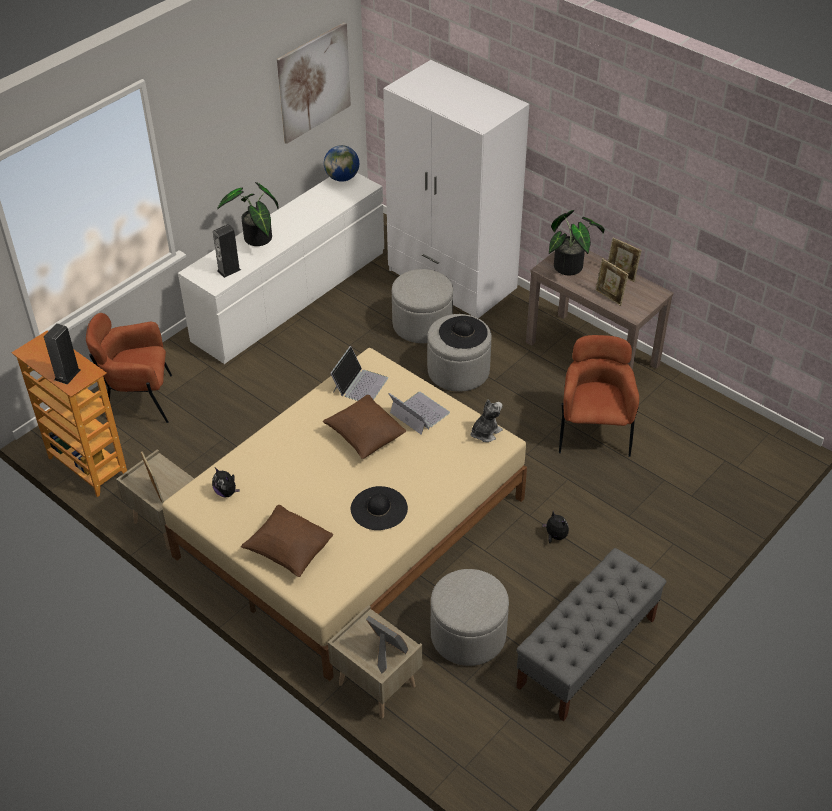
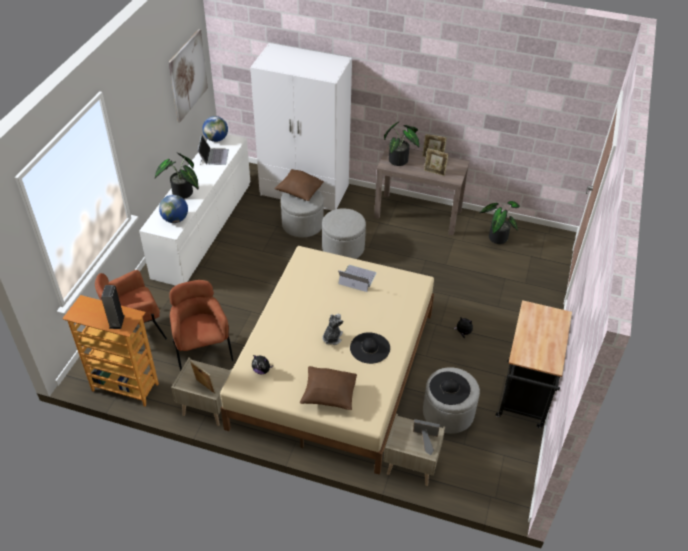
camera: 25 degrees left, 0 degrees up
(229, 270) = (175, 219): speaker -> globe
(359, 384) = (307, 271): laptop -> laptop (213, 156)
(365, 437) = (332, 304): brown pillow -> brown pillow (299, 192)
(463, 332) = (346, 220): black hat -> black hat (449, 388)
(485, 432) = (406, 278): plush toy -> plush toy (332, 338)
(586, 653) = (523, 398): grey bench -> black cart
(593, 432) = (447, 261): brown armchair -> brown armchair (202, 350)
(690, 417) = (497, 236): none -> potted plant

